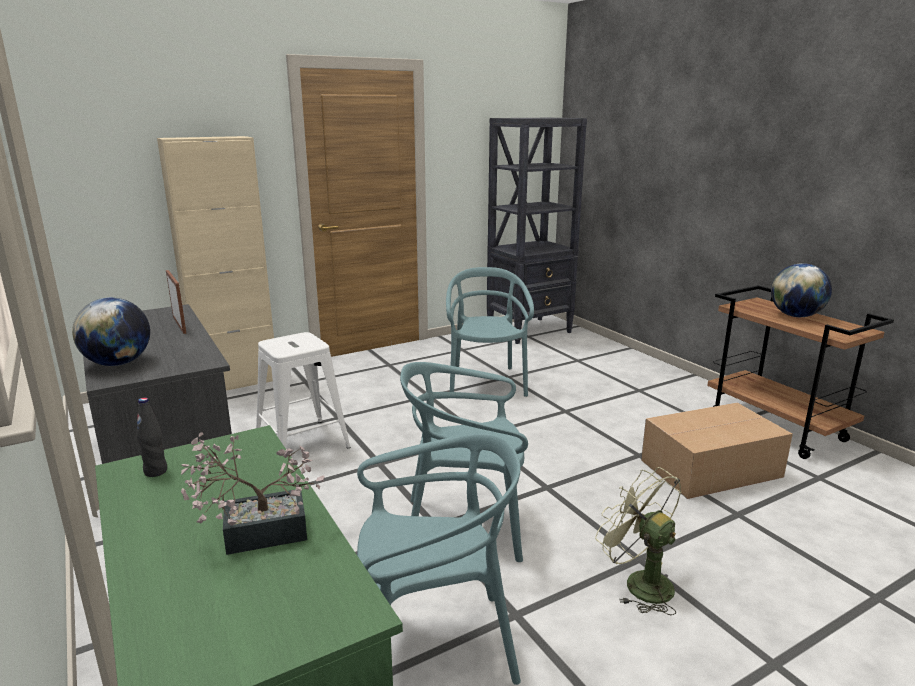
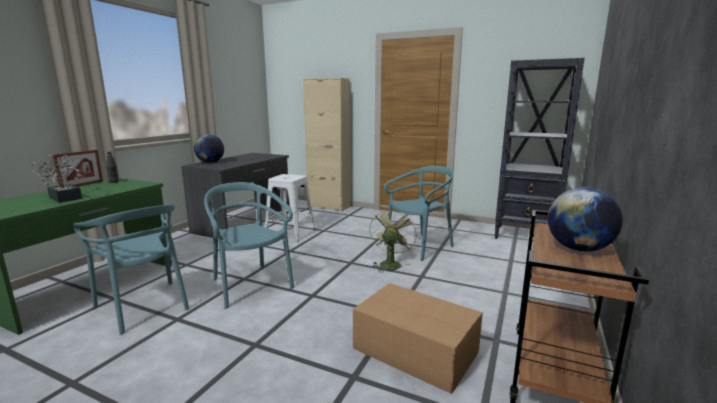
camera: 55 degrees right, 5 degrees down
(179, 325) = (261, 159): picture frame -> picture frame (82, 185)
(639, 582) = (228, 350): green fan -> green fan (390, 263)

